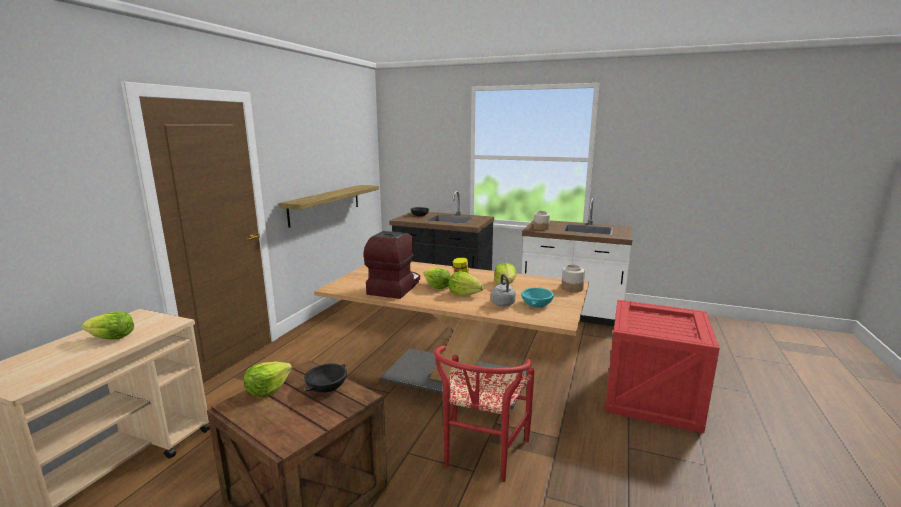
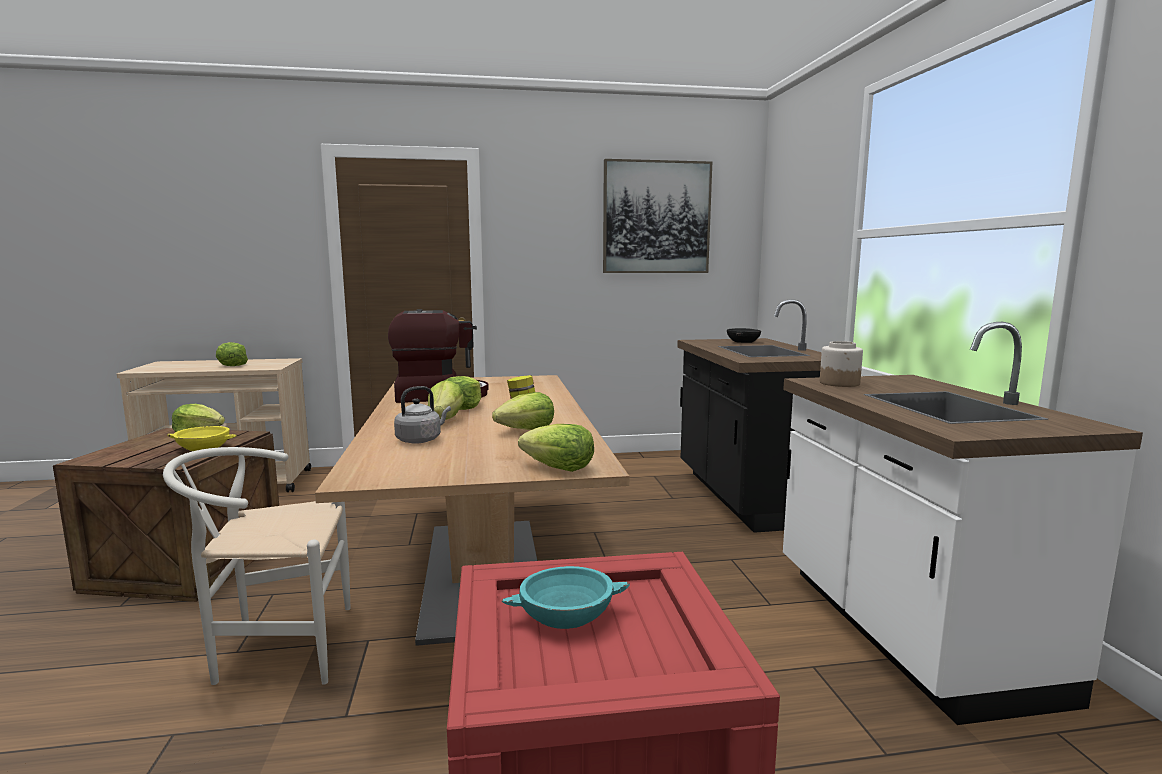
camera: 60 degrees right, 5 degrees down
(325, 204) = (606, 304): shelf -> none
(326, 386) = (204, 448): black bowl -> yellow bowl
(341, 142) = (656, 217): none -> picture
(480, 456) = (274, 648): red chair -> white chair
(537, 304) = (436, 457): turquoise bowl -> turquoise bowl (566, 617)
(572, 288) = (559, 468): jar -> lettuce

